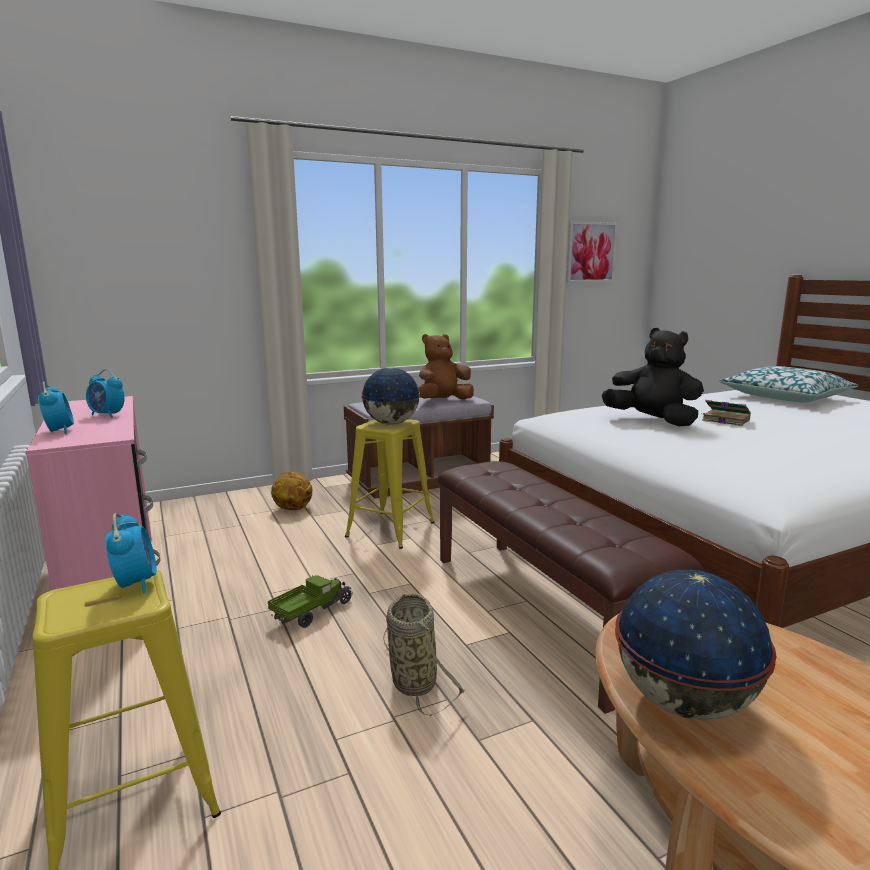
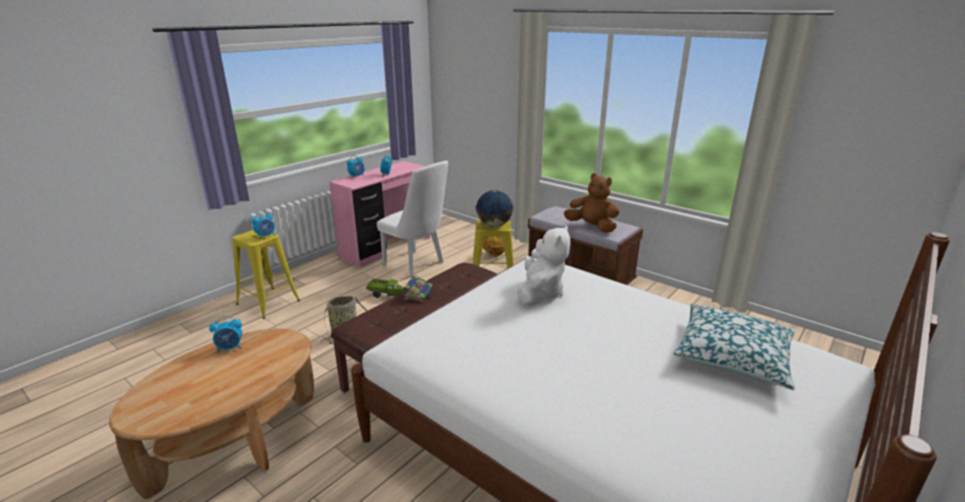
camera: 65 degrees right, 10 degrees up
(236, 568) = (417, 265): none -> white chair
(591, 252) = (844, 128): picture -> none
(652, 421) = (540, 293): black plush toy -> white plush toy
(683, 702) = (230, 348): globe -> alarm clock
(724, 420) = (572, 321): book -> book (418, 294)

